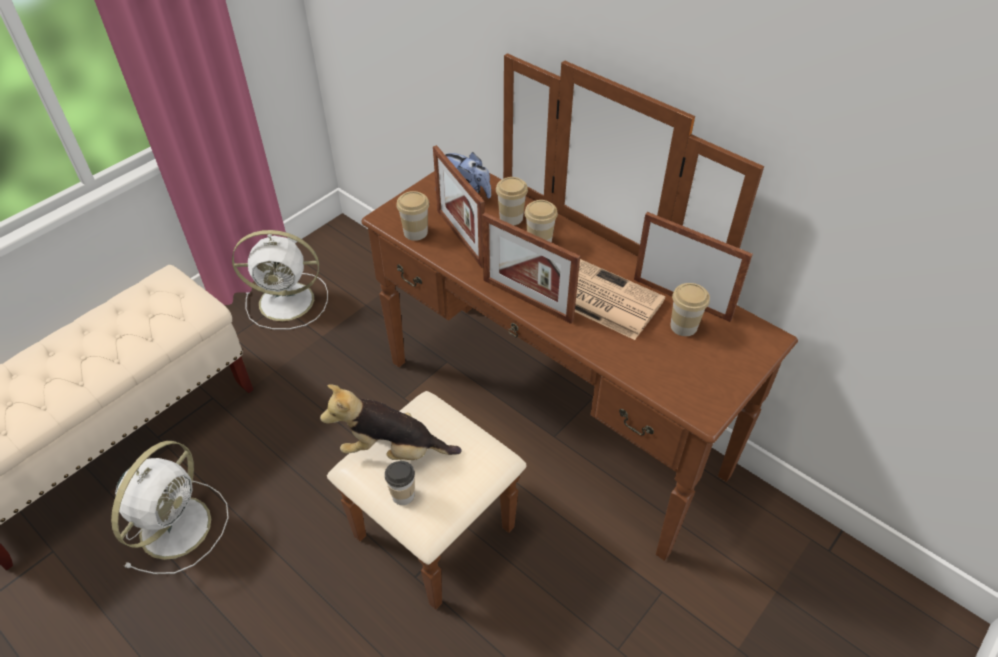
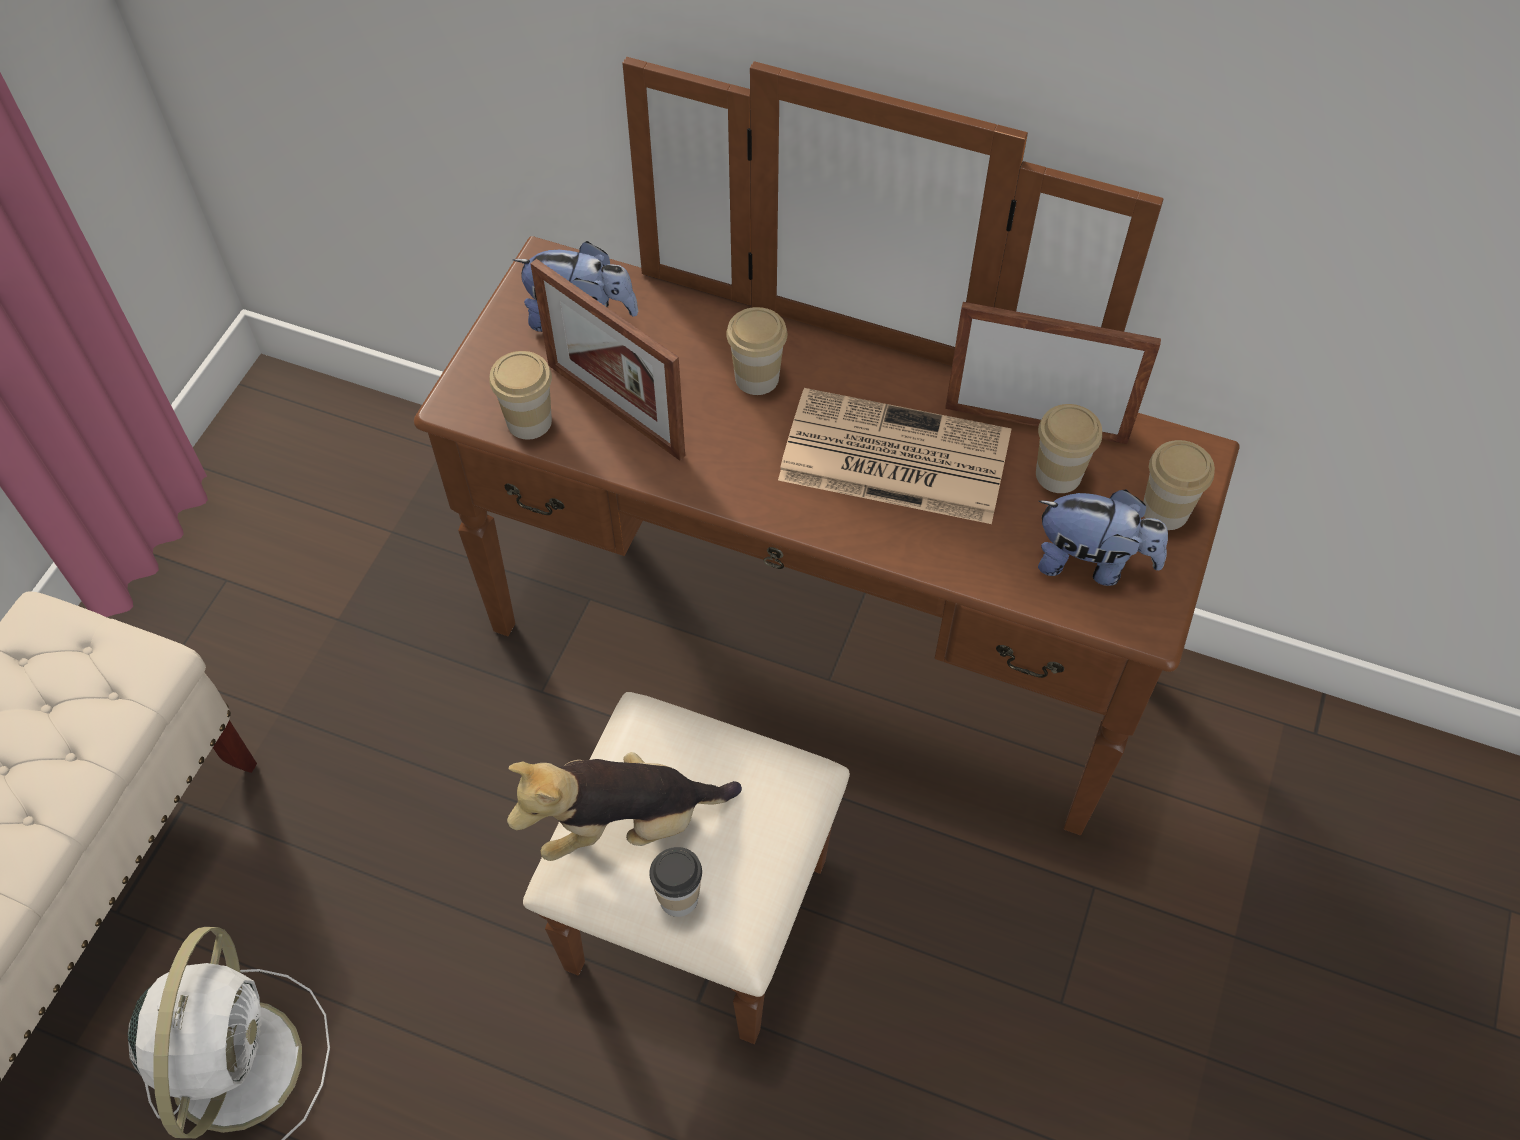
camera: 20 degrees left, 10 degrees up
(289, 301) = (242, 567): white fan -> none
(511, 218) = (687, 343): cup -> cup (1165, 510)
(527, 300) = (785, 501): picture frame -> none
(684, 374) = (1092, 562): none -> plush toy

